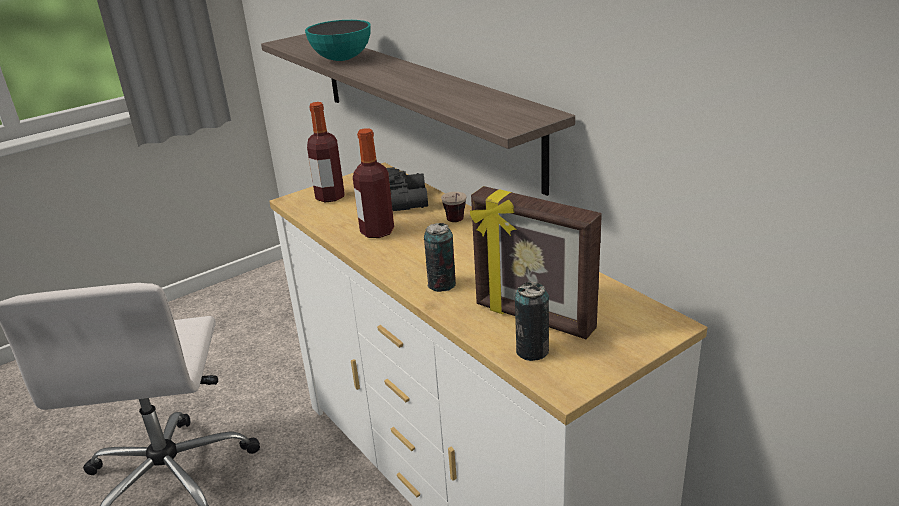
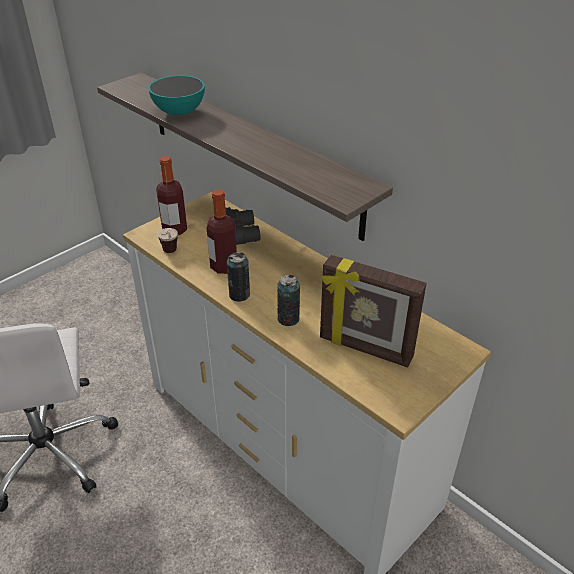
camera: 10 degrees left, 10 degrees up
(457, 223) = (286, 257): cup -> cup (171, 254)
(532, 351) = (370, 379): can -> can (239, 295)

